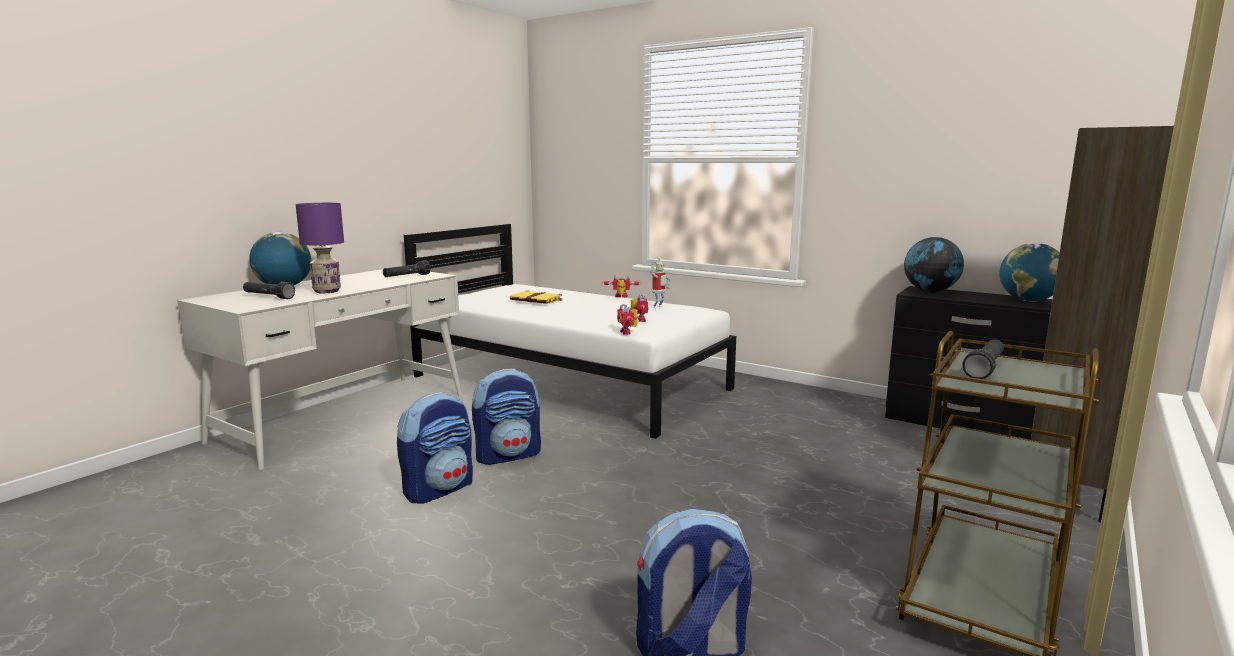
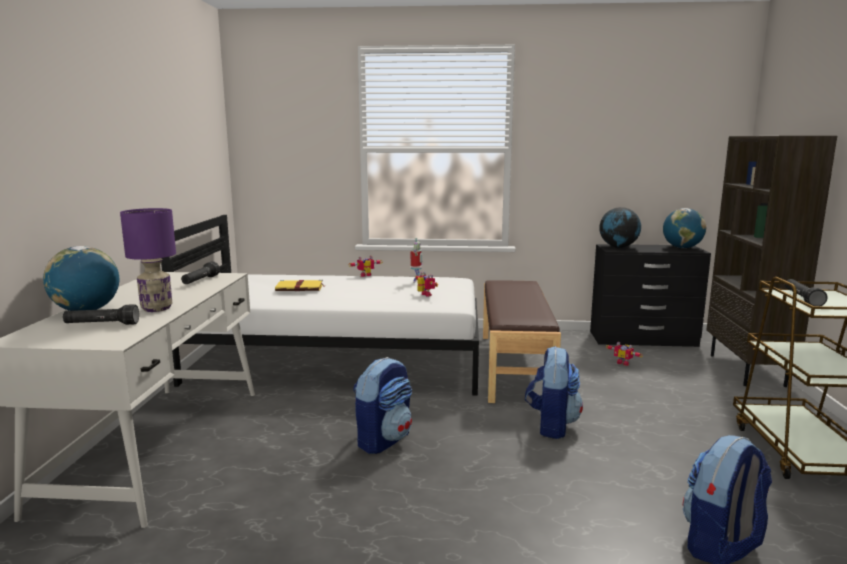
camera: 30 degrees left, 0 degrees up
(439, 489) = (369, 488): backpack -> backpack (551, 425)
(628, 332) = (440, 307): toy robot -> toy robot (623, 363)
(738, 420) = (513, 366): none -> brown bench

